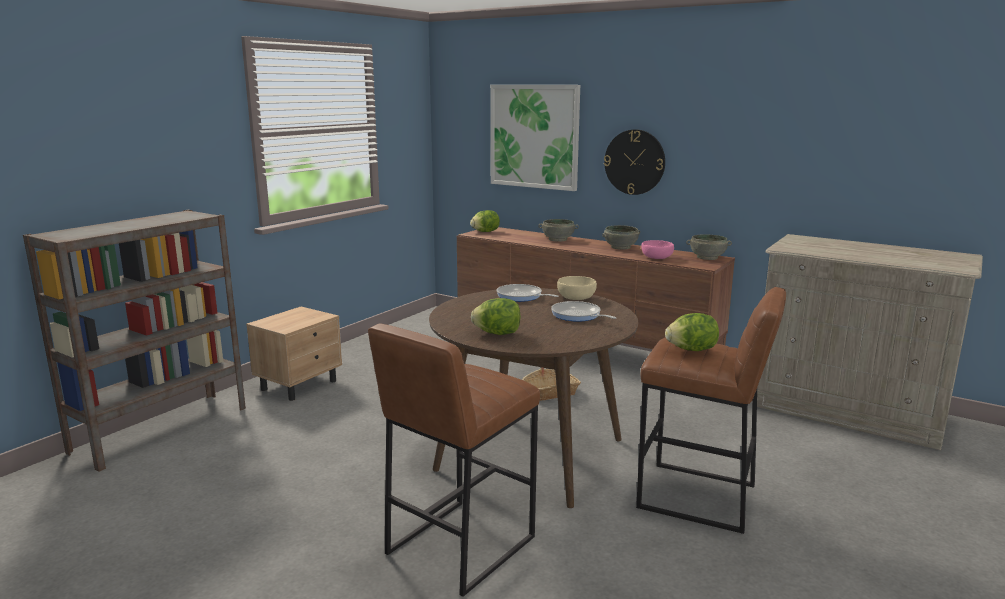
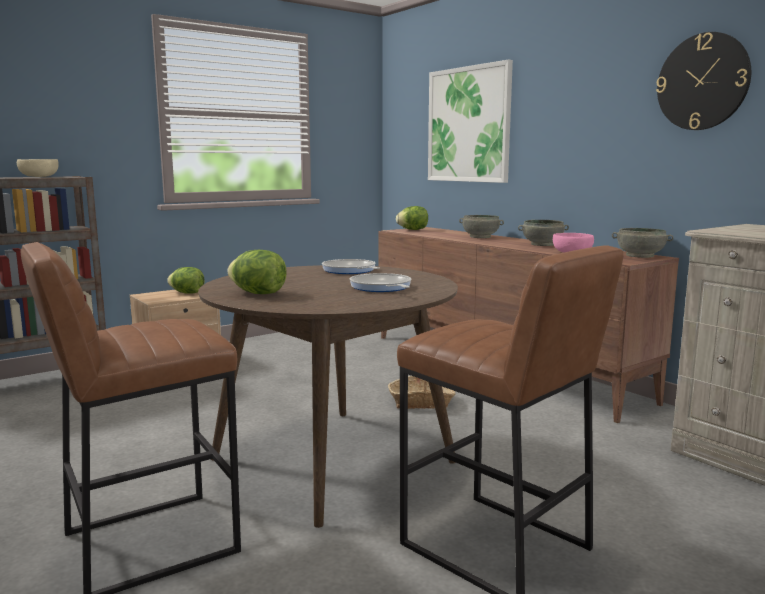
camera: 20 degrees right, 5 degrees down
(575, 297) = (410, 275): beige bowl -> beige bowl (39, 176)
(634, 162) = (566, 144): wall clock -> wall clock (702, 82)
(691, 350) = (476, 328): lettuce -> lettuce (187, 293)

